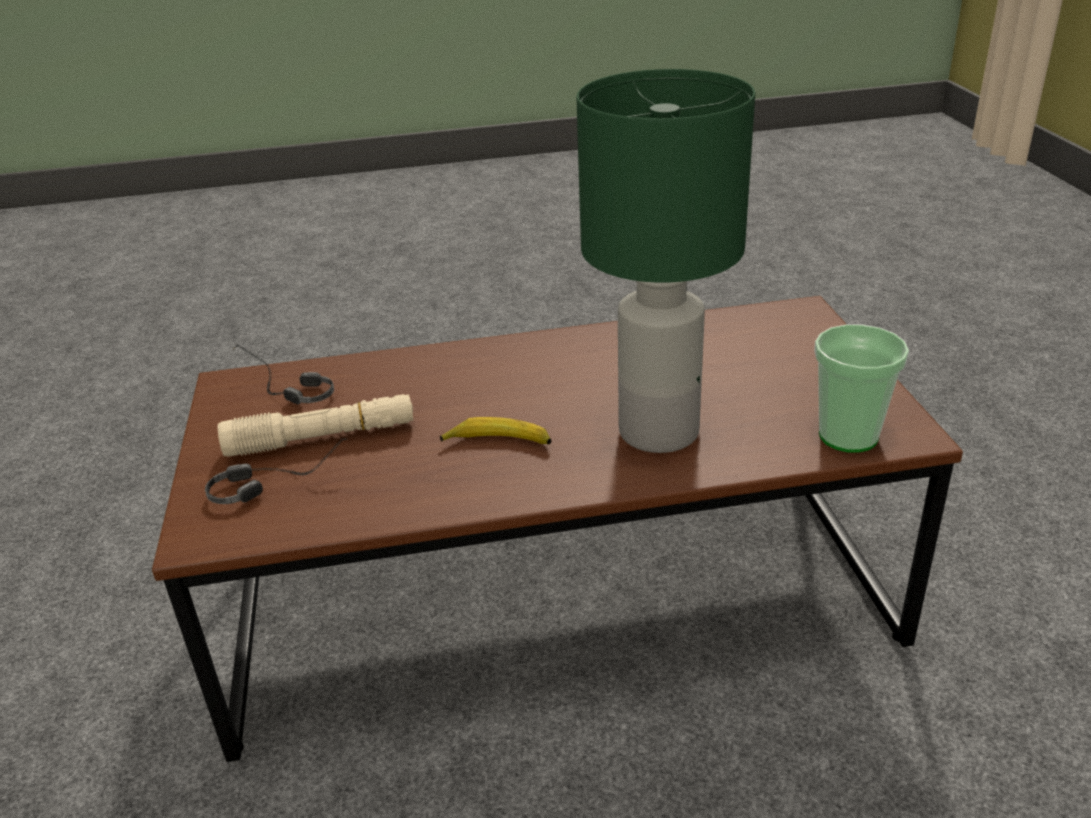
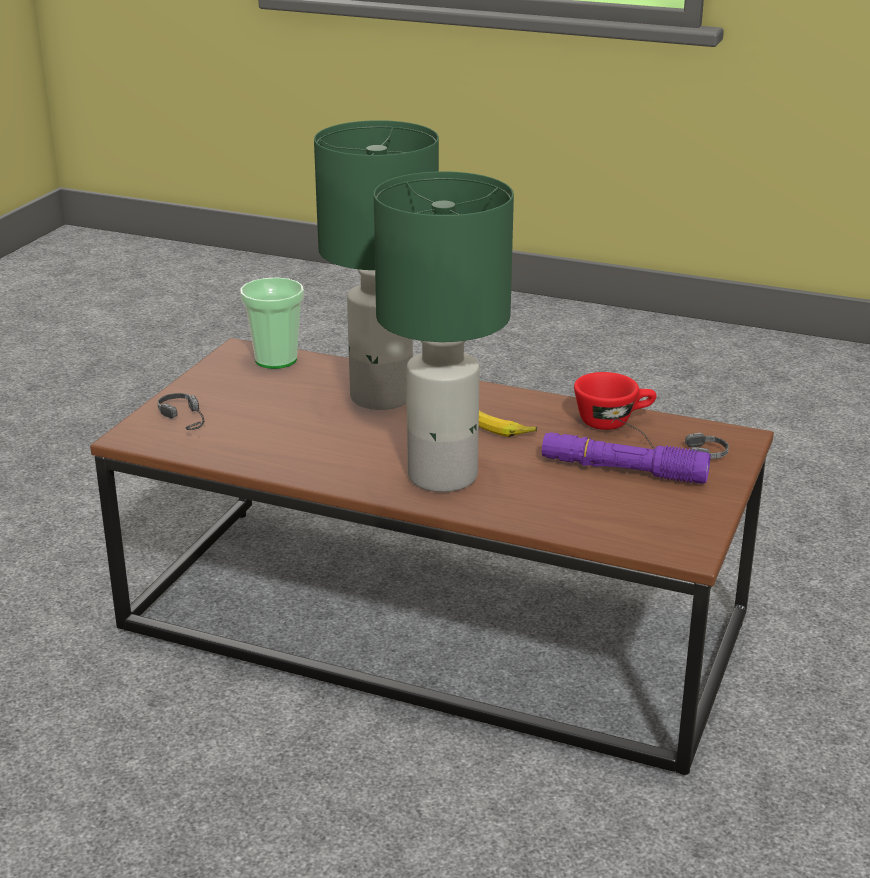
camera: 150 degrees left, 5 degrees down
(279, 389) = (639, 524): headphones -> headphones (193, 424)
(322, 438) = (623, 470): beige flashlight -> purple flashlight
(367, 502) = (613, 421): none -> red cup
(493, 372) = (443, 475): none -> green table lamp

